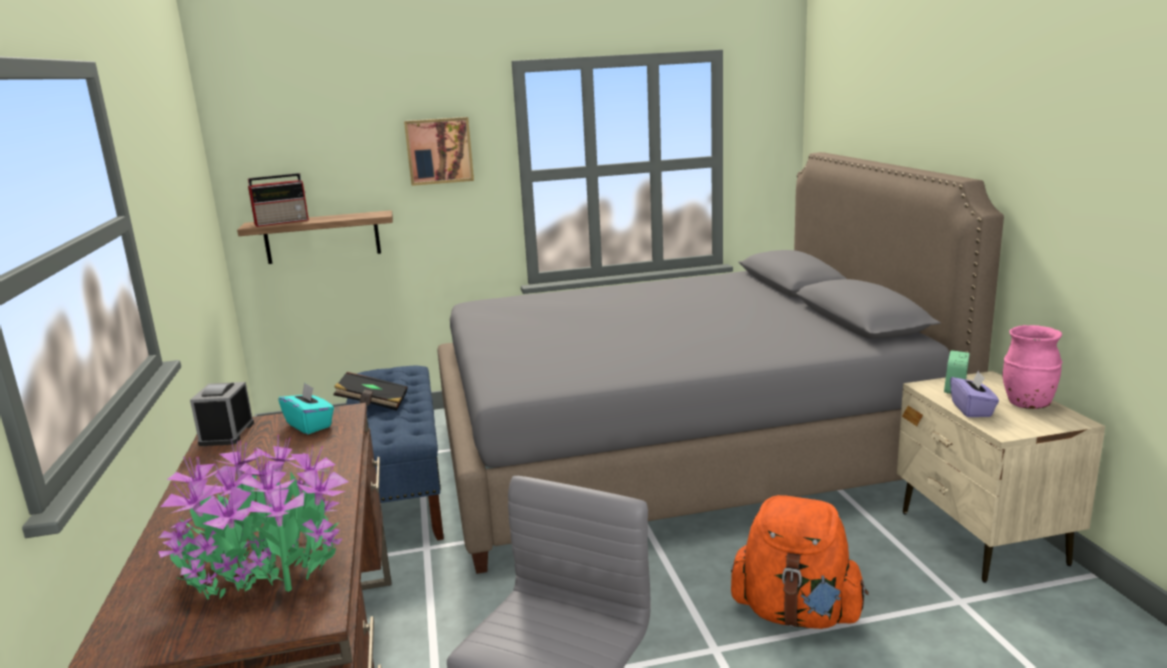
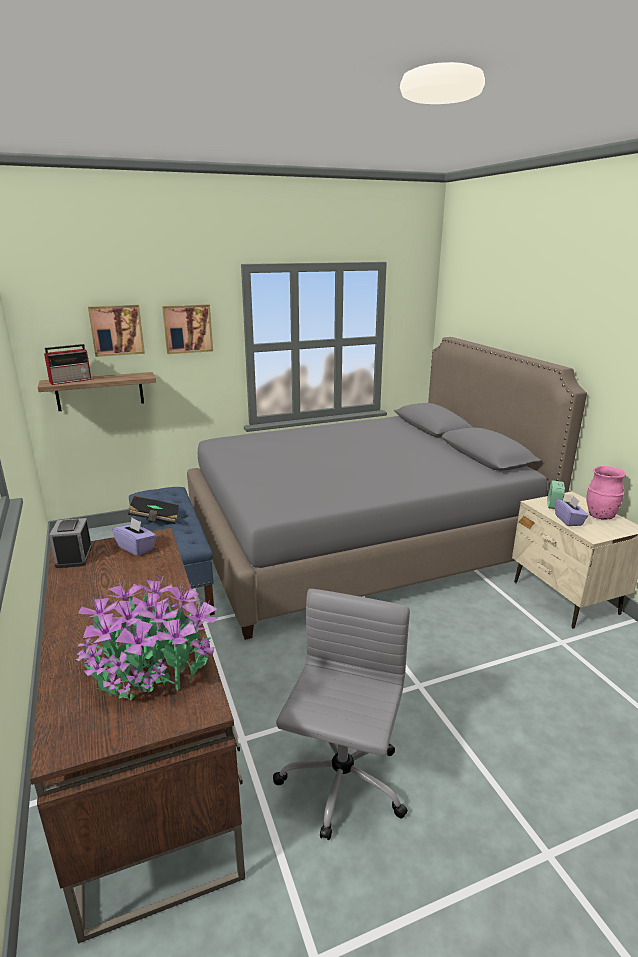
camera: 10 degrees left, 5 degrees up
(310, 425) = (136, 548): turquoise tissue box -> purple tissue box
(344, 154) = (116, 330): none -> picture
(796, 613) = (464, 656): orange backpack -> none

